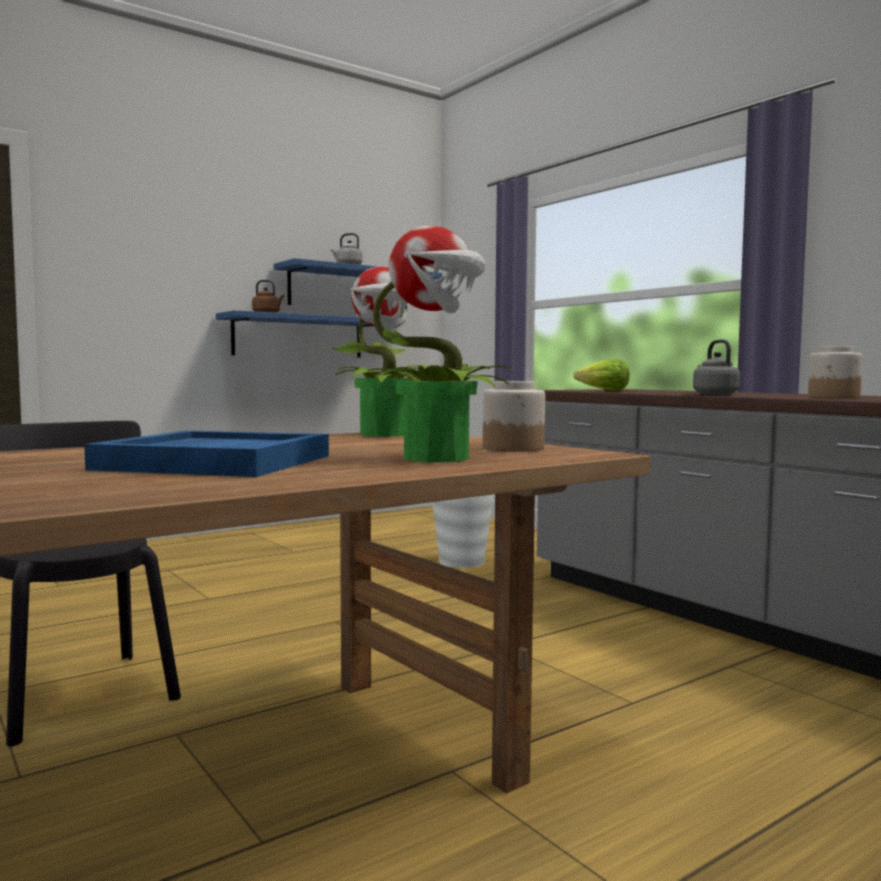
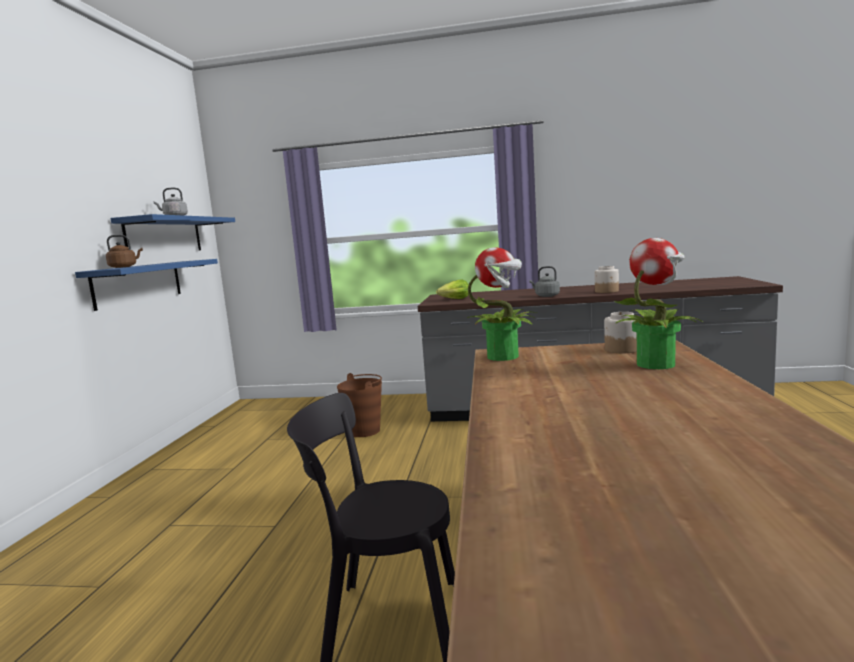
camera: 45 degrees left, 5 degrees up
(216, 462) = (629, 399): blue tray -> none
(462, 562) = (364, 431): white bucket -> brown bucket

